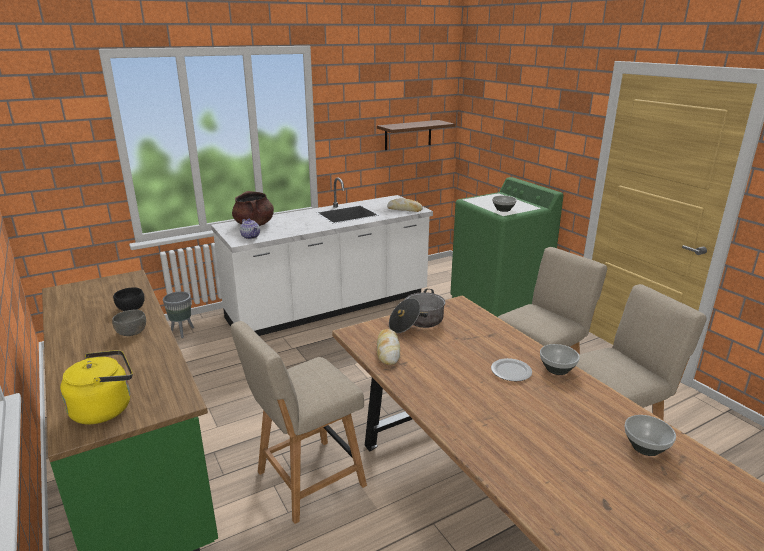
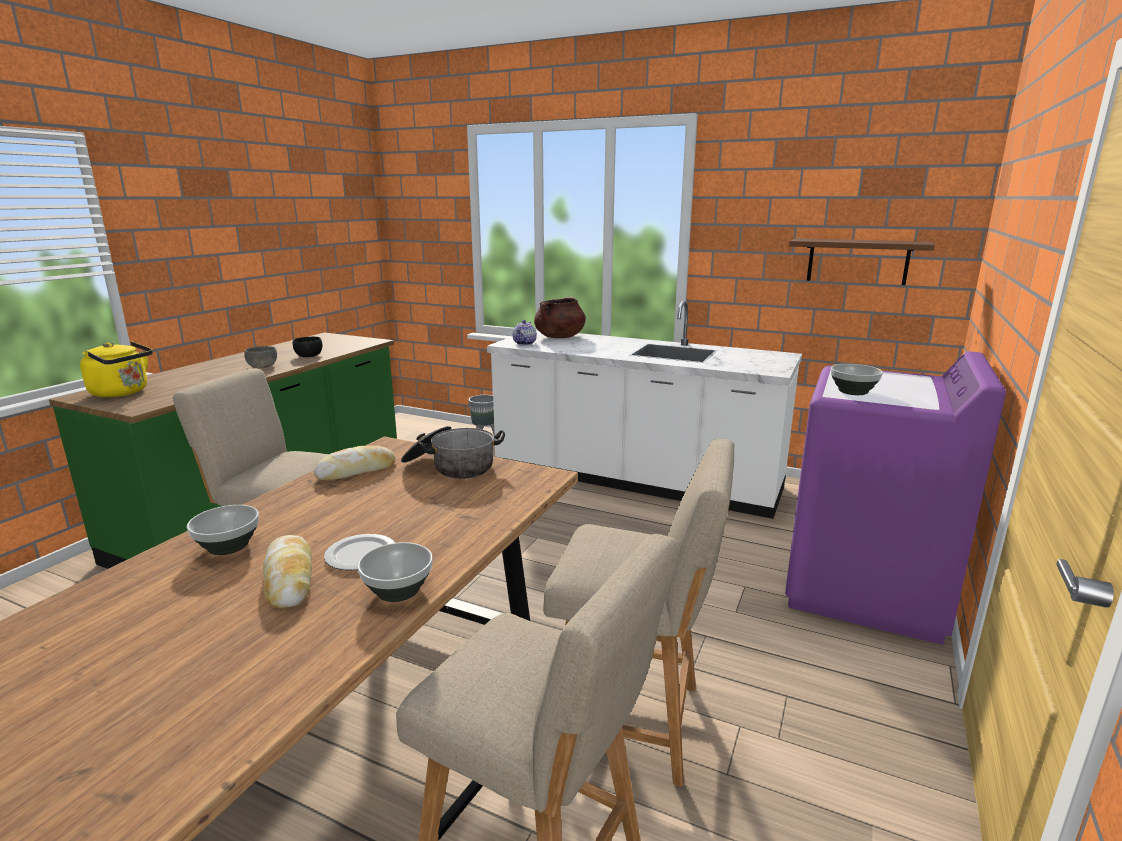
camera: 55 degrees right, 5 degrees down
(404, 209) = (755, 366): bread -> bread (289, 579)
(498, 304) = (865, 589): green washing machine -> purple washing machine
(645, 448) = (153, 736): bowl -> bowl (227, 546)

